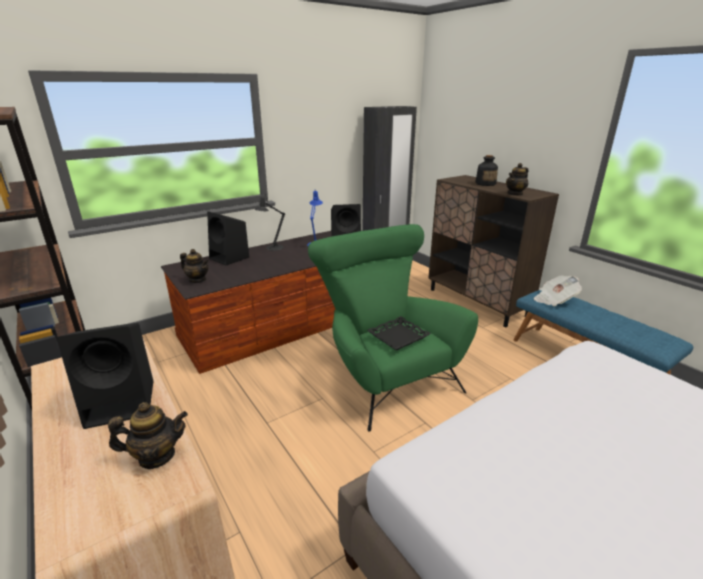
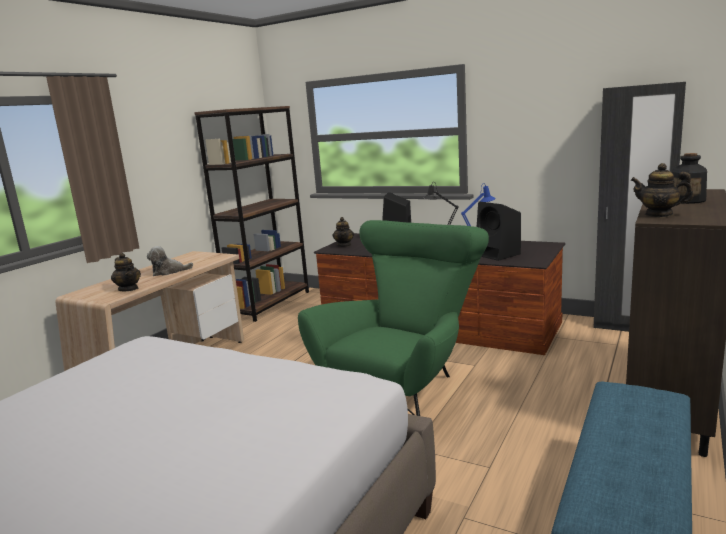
camera: 65 degrees right, 10 degrees down
(123, 402) = (169, 272): black speaker -> plush toy
(398, 336) = (379, 335): black tray -> none
(554, 300) = (630, 402): newspaper -> none

